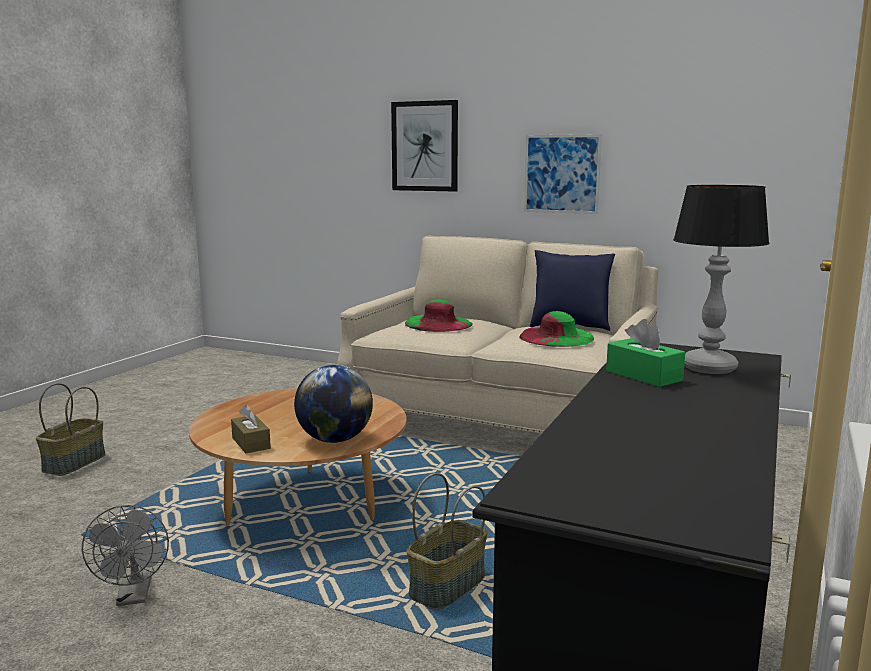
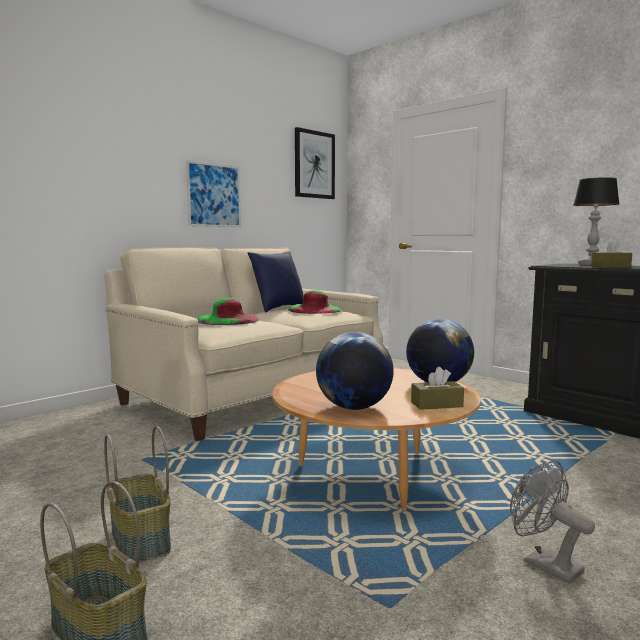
camera: 70 degrees left, 5 degrees down
(134, 596) = (544, 564): grey fan -> grey fan turned 135 degrees counterclockwise
(232, 417) = (354, 407): none -> globe
(425, 146) = (89, 159): picture -> picture (314, 164)
(448, 587) = (522, 444): basket -> basket (142, 539)
(643, 375) = (611, 267): green tissue box -> brown tissue box

